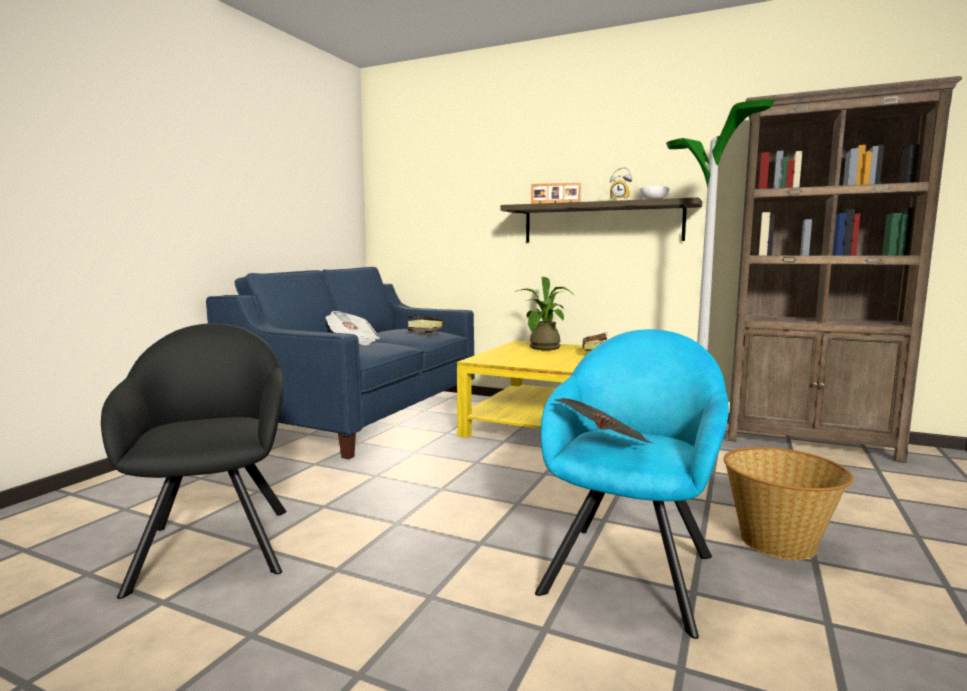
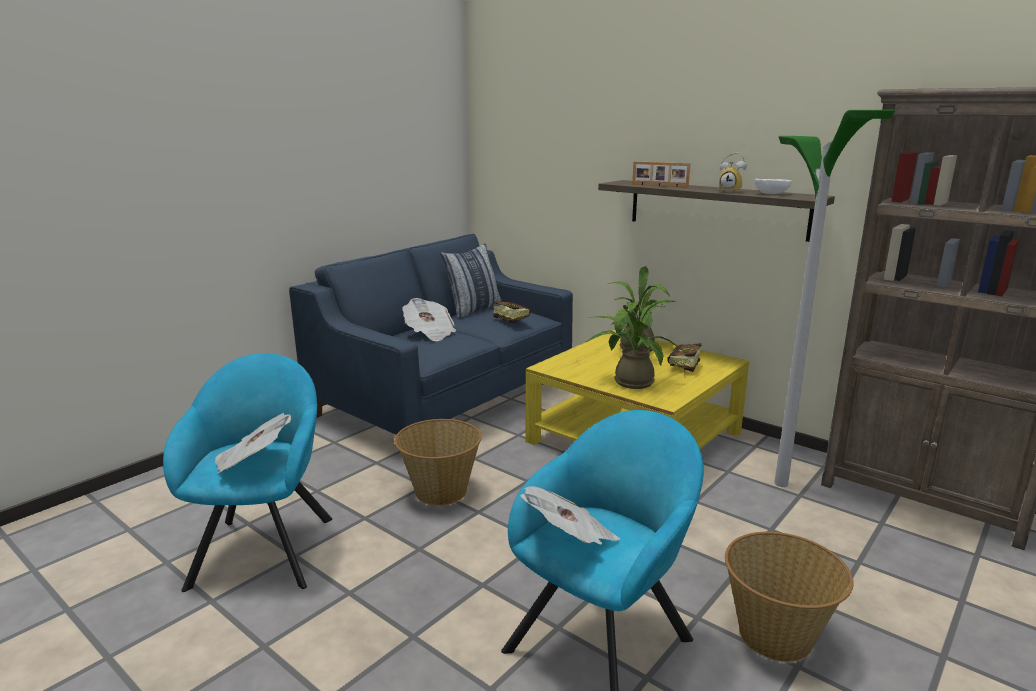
camera: 15 degrees right, 10 degrees up
(211, 429) = (253, 461): none -> newspaper
(215, 543) = (266, 546): black armchair -> turquoise armchair
(383, 330) = (473, 309): none -> pillow
(394, 478) = (440, 491): none -> basket
(557, 363) = (629, 381): none -> potted plant

